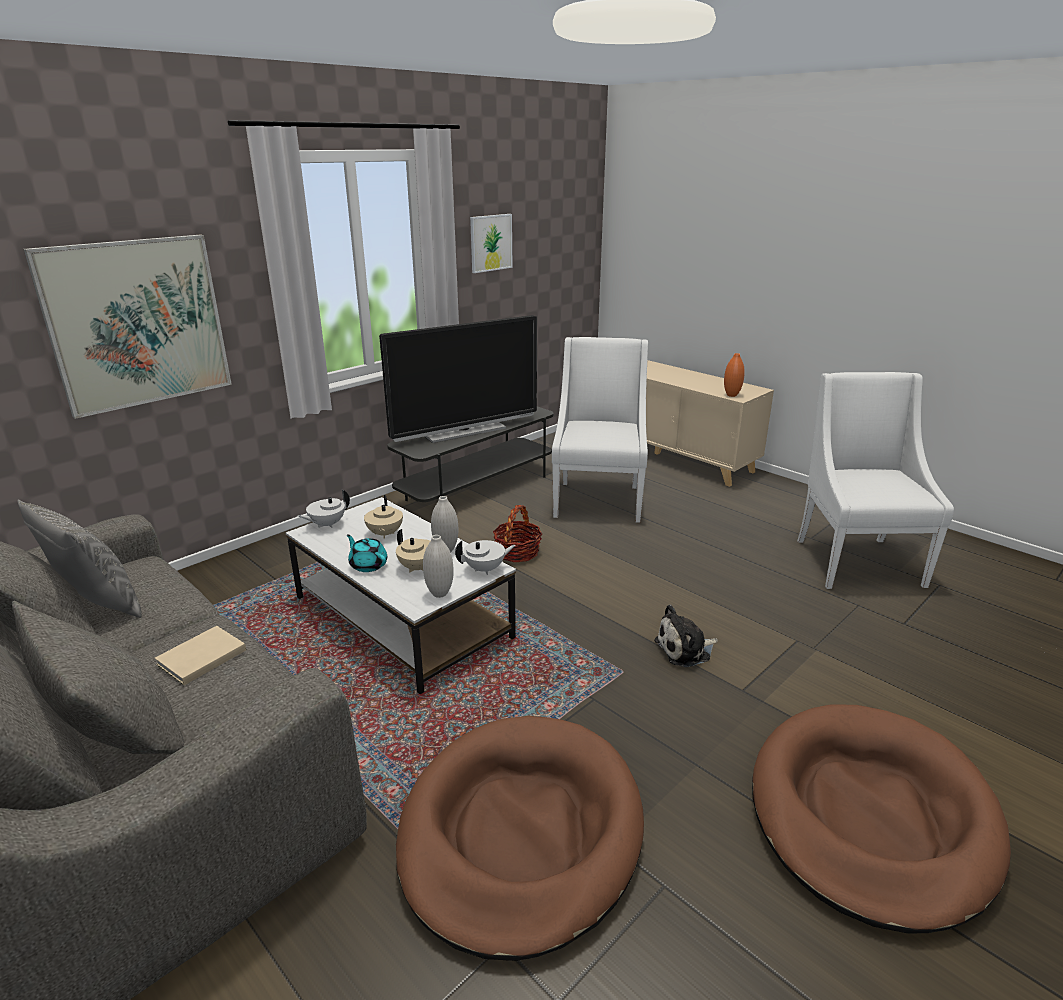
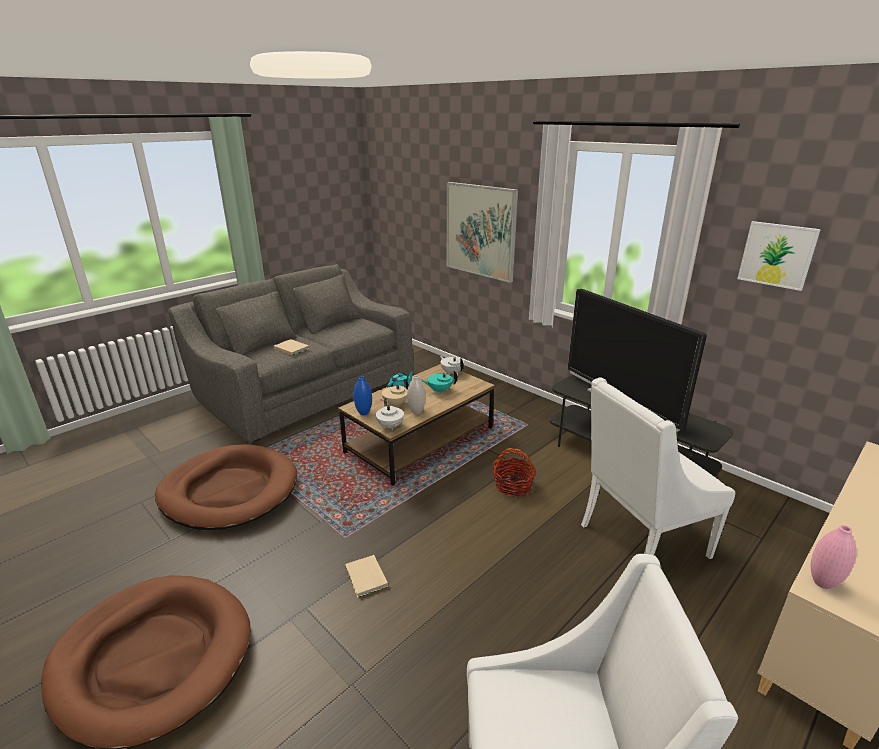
camera: 90 degrees right, 0 degrees up
(98, 604) = (343, 326): grey pillow -> none
(384, 534) = (439, 390): beige teapot -> turquoise teapot
(400, 617) = (421, 439): white coffee table -> brown coffee table
(439, 593) = (364, 413): white vase -> blue vase
(598, 500) = (639, 540): white armchair -> white armchair turned 150 degrees clockwise
(685, 650) = (366, 578): plush toy -> beige book
(731, 395) = (822, 583): orange vase -> pink vase

